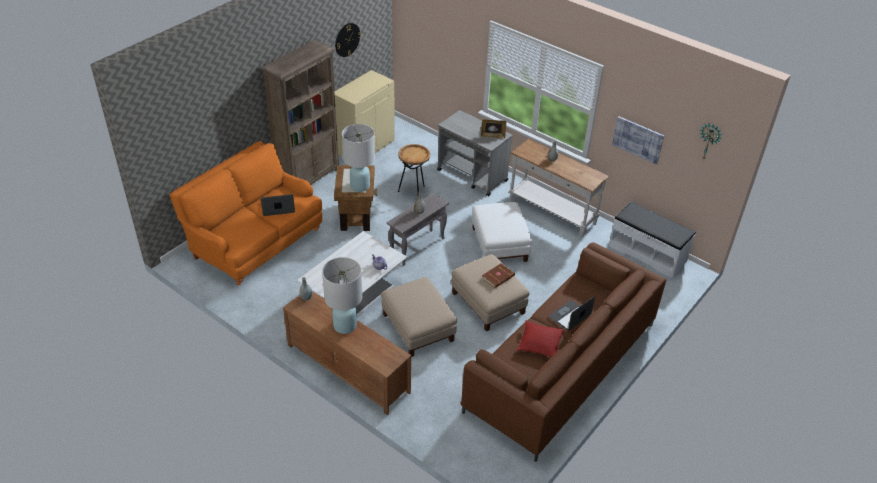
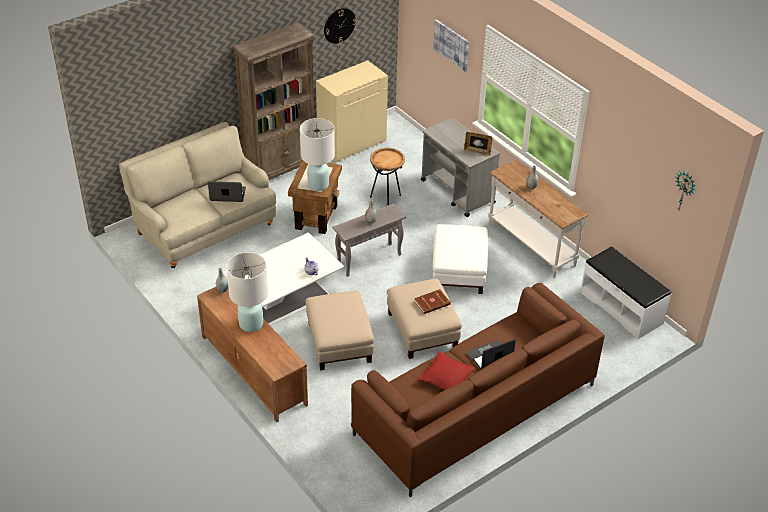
camera: 15 degrees right, 0 degrees up
(254, 241) = (203, 226): orange sofa -> beige sofa
(638, 139) = (619, 178): picture -> picture (451, 45)

